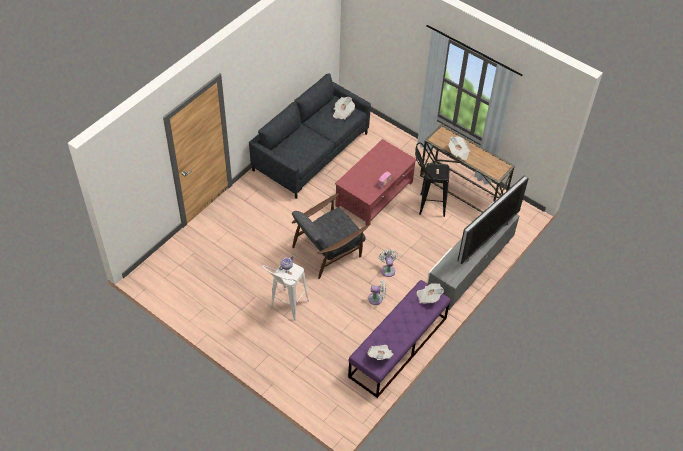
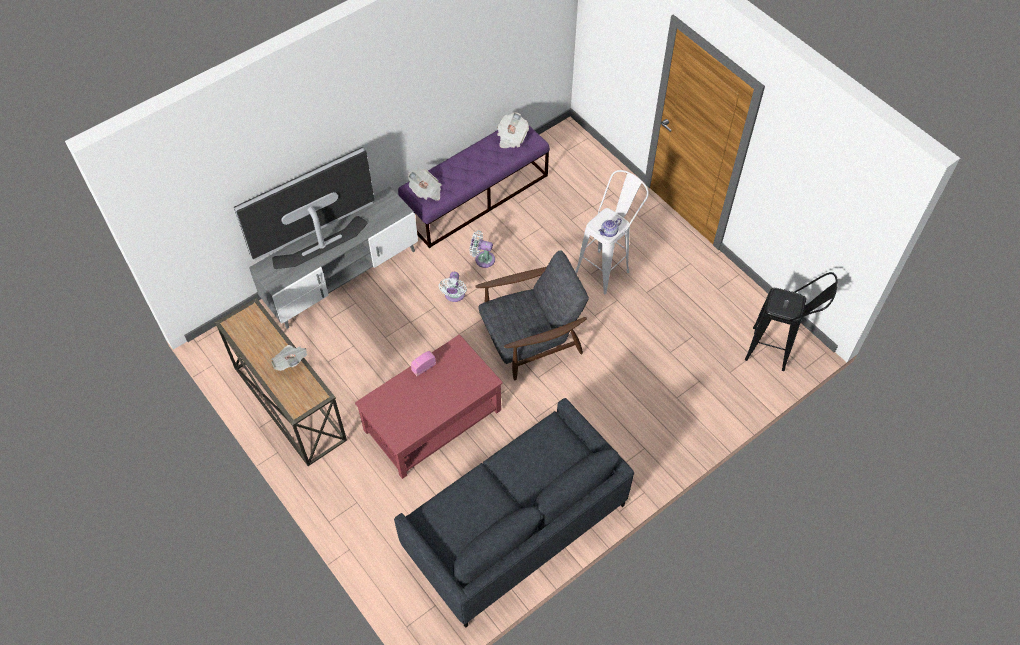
camera: 165 degrees left, 5 degrees up
(342, 112) = (449, 519): newspaper -> none
(426, 204) = (358, 385): black stool -> black stool (777, 351)

